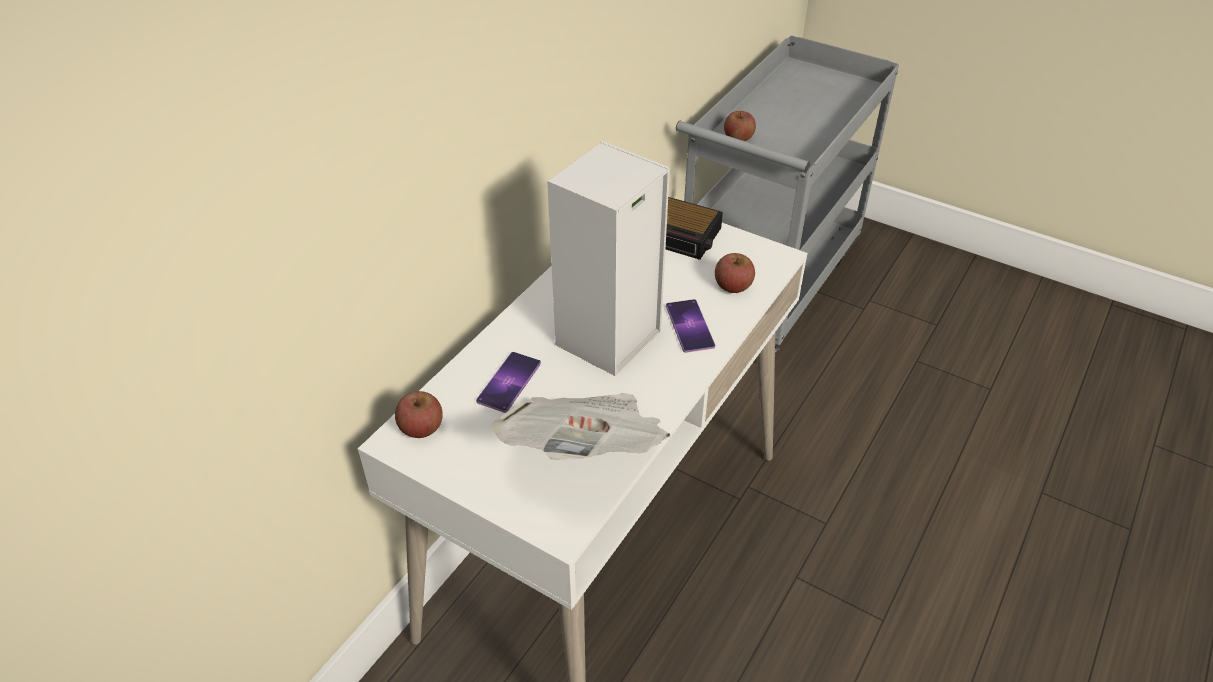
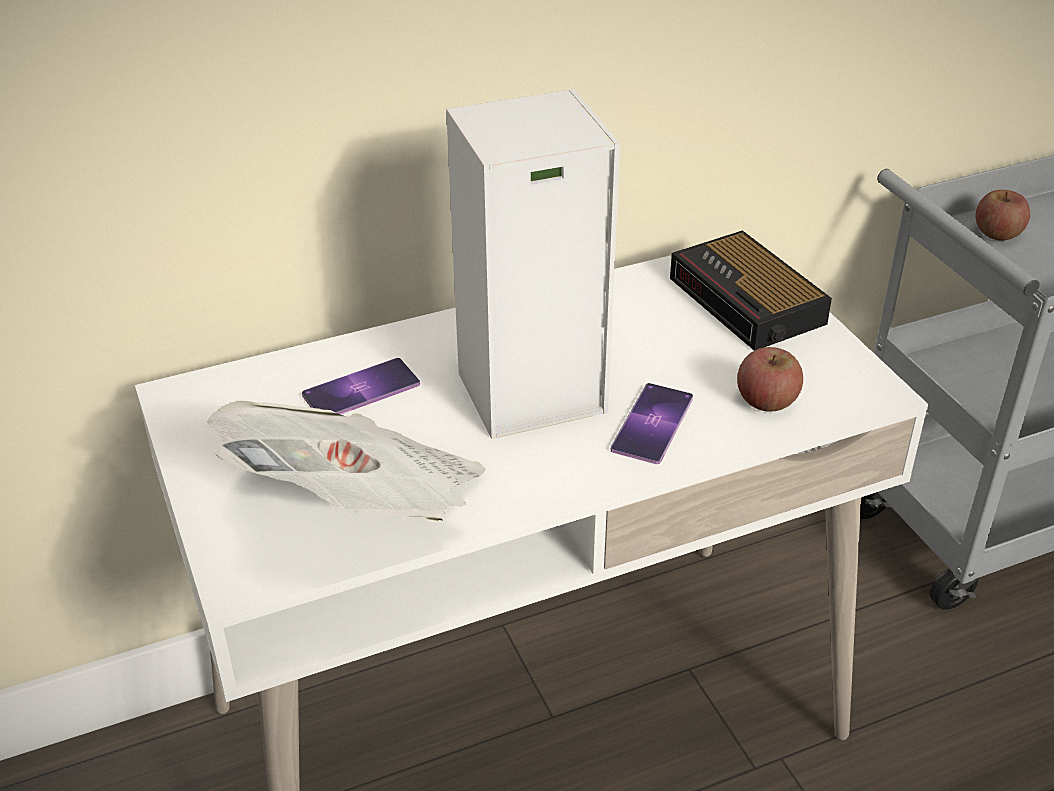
camera: 35 degrees right, 5 degrees down
(421, 428) = (217, 394): apple -> none

